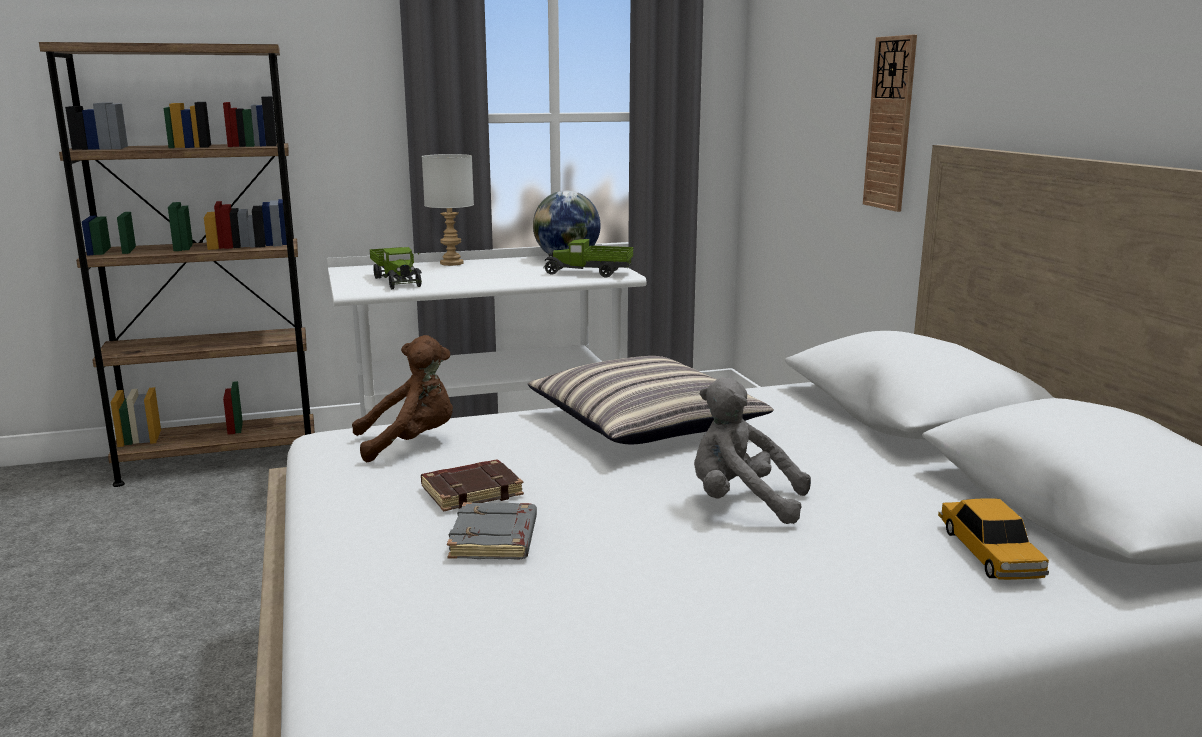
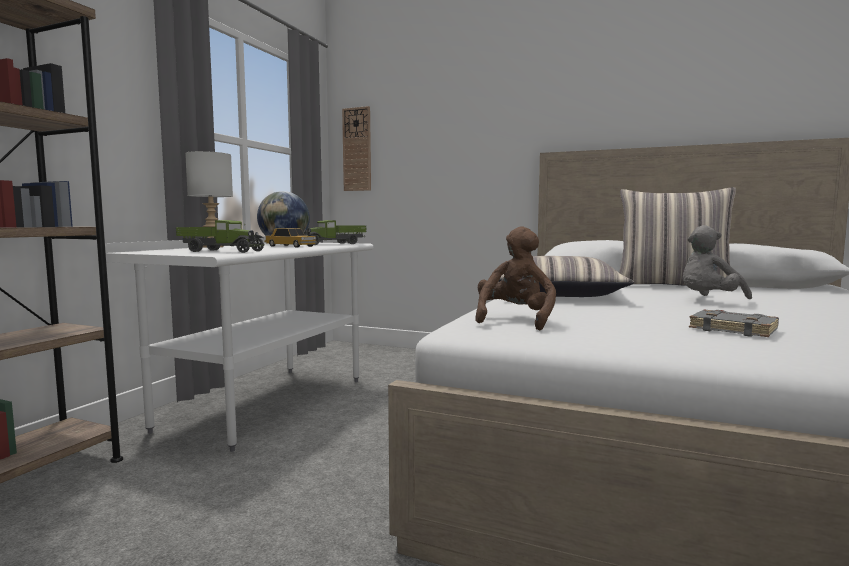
camera: 50 degrees left, 10 degrees down
(472, 491) = (637, 323): brown book -> none
(890, 124) = (489, 148): wall clock -> wall clock (357, 149)
(892, 462) = (672, 286): none -> pillow
(989, 553) = (795, 293): toy car -> toy car (290, 246)

